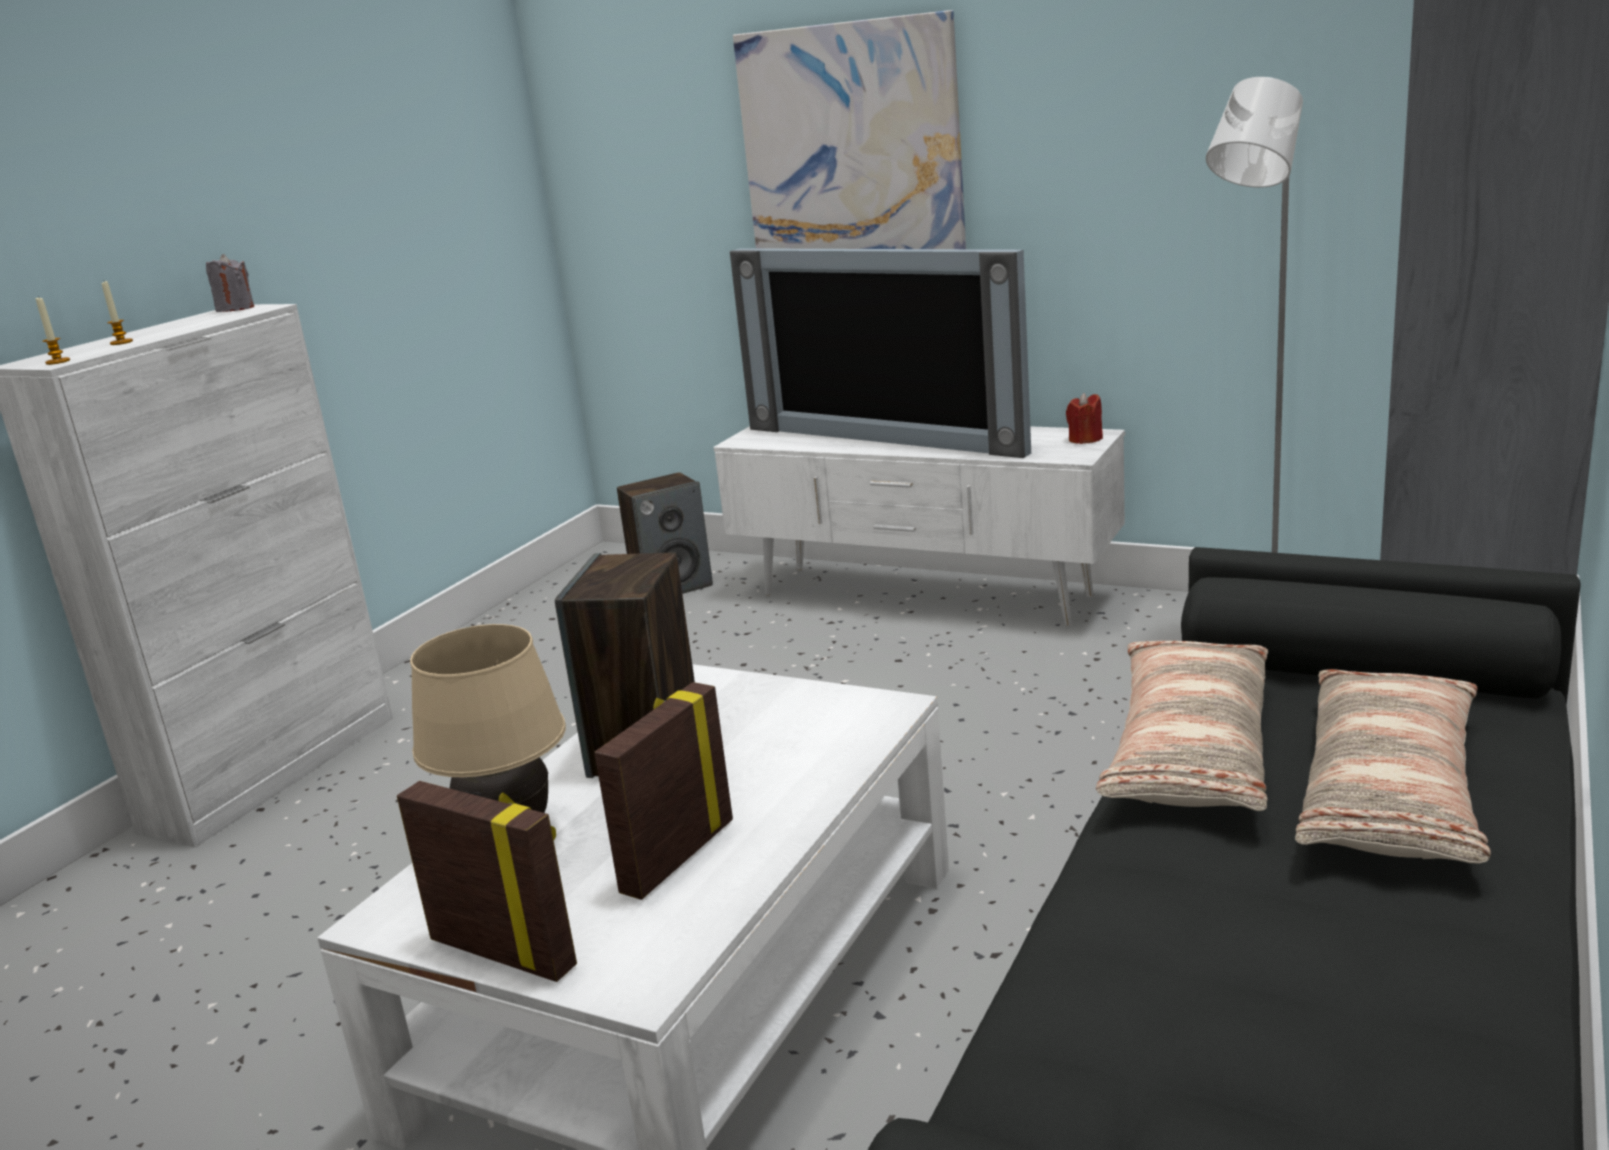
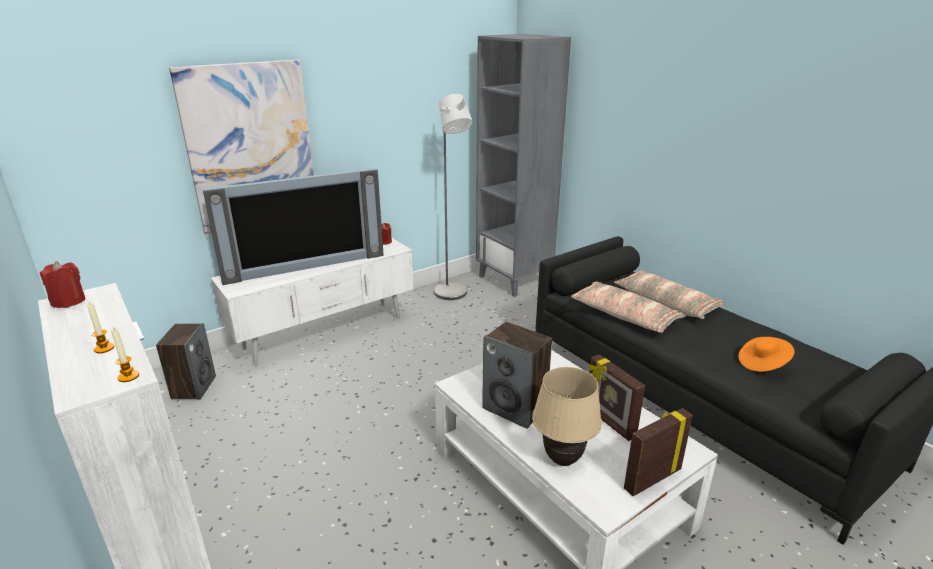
camera: 65 degrees left, 5 degrees up
(235, 309) = (68, 301): grey candle -> red candle
(1199, 1028) = (762, 363): none -> orange hat

